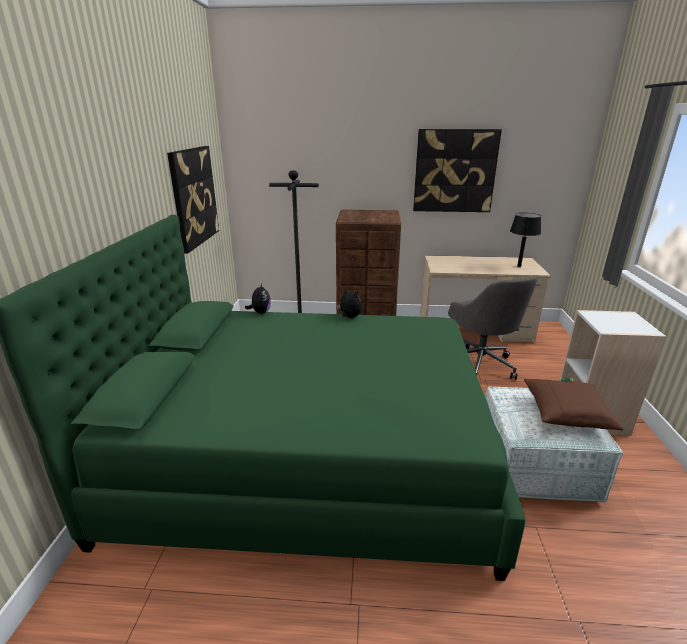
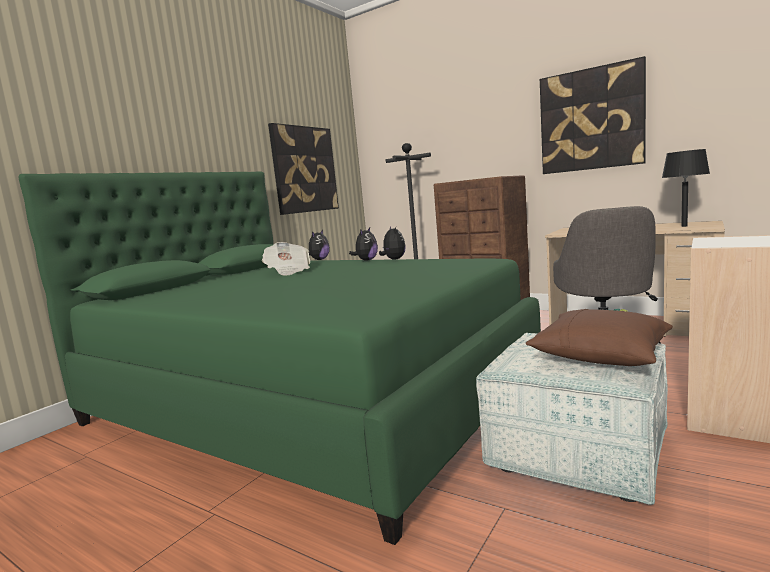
camera: 30 degrees right, 15 degrees down
(269, 344) = (288, 272): none -> newspaper
(322, 317) = (366, 260): none -> plush toy

